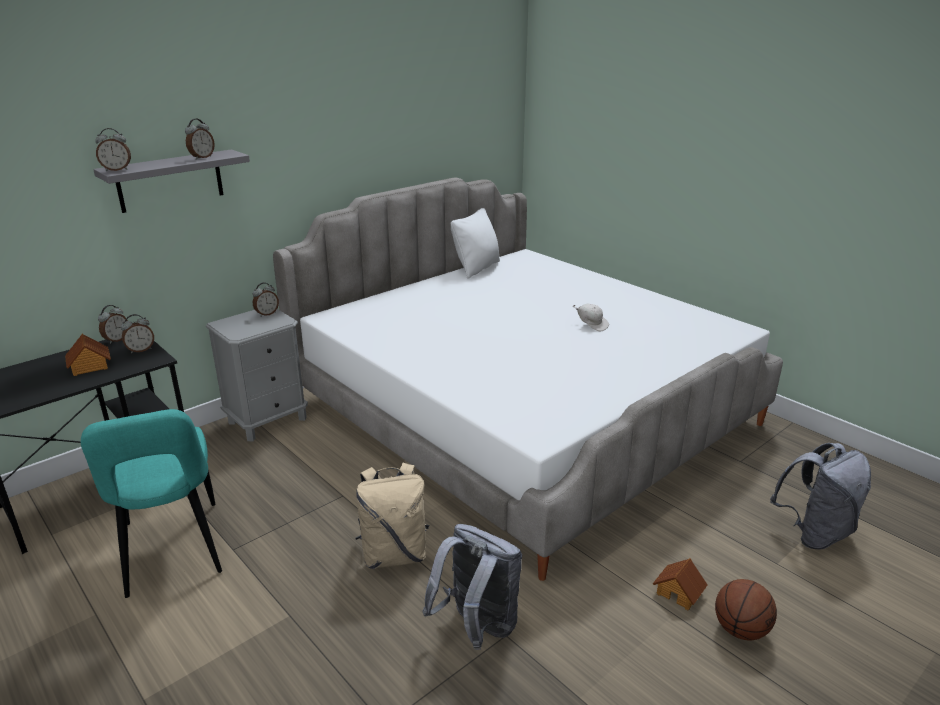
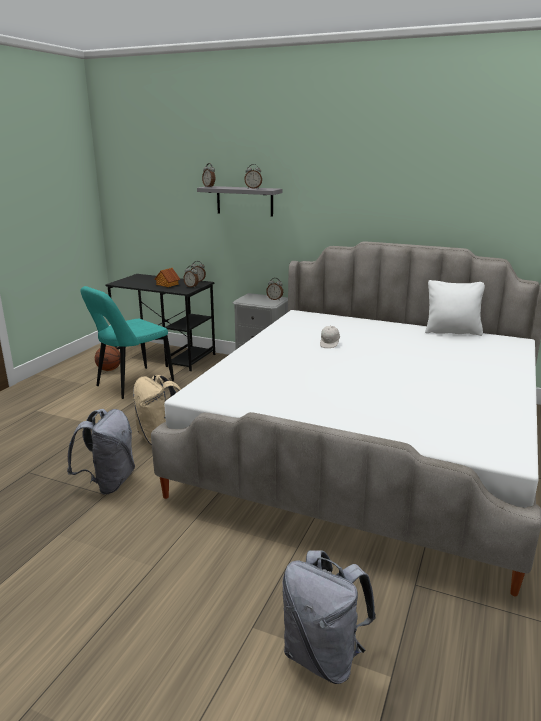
camera: 65 degrees right, 5 degrees down
(591, 325) = (405, 386): white cap -> white cap (330, 344)
(679, 592) = (180, 566): toy house -> none
(740, 629) = (149, 608): basketball -> basketball (109, 369)

